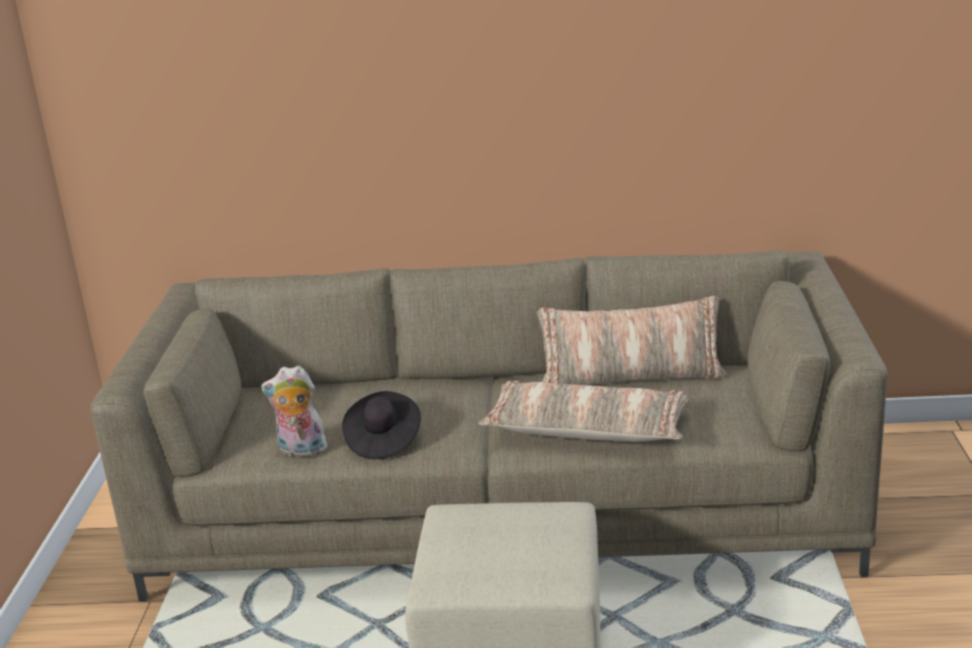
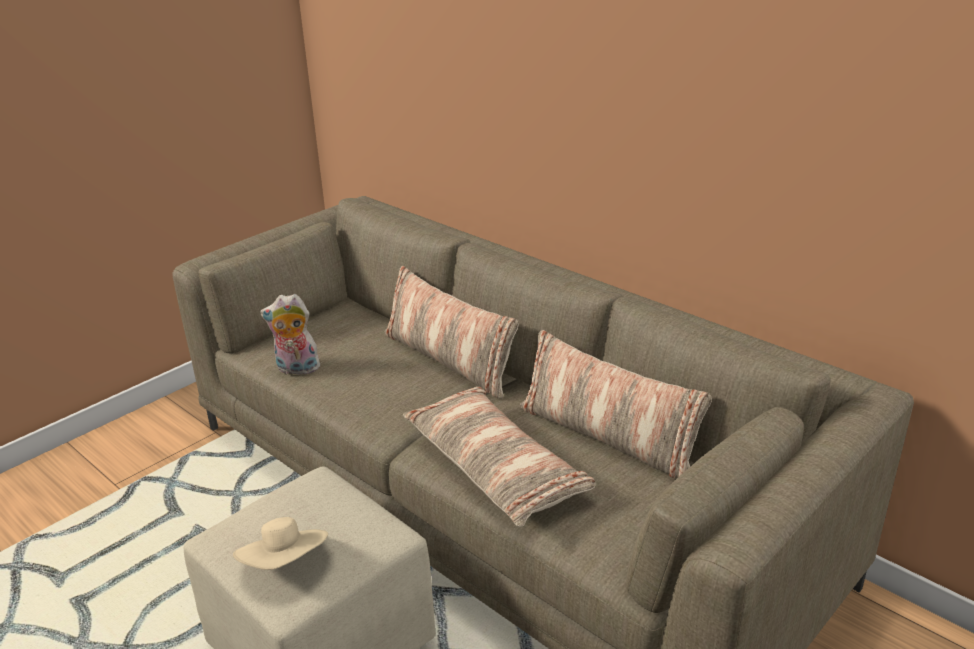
camera: 40 degrees right, 5 degrees up
(300, 451) = (296, 369): plush toy -> plush toy turned 45 degrees counterclockwise
(383, 441) = (352, 391): black hat -> none
(426, 387) = (449, 360): none -> pillow
(527, 563) = (286, 564): none -> beige hat

